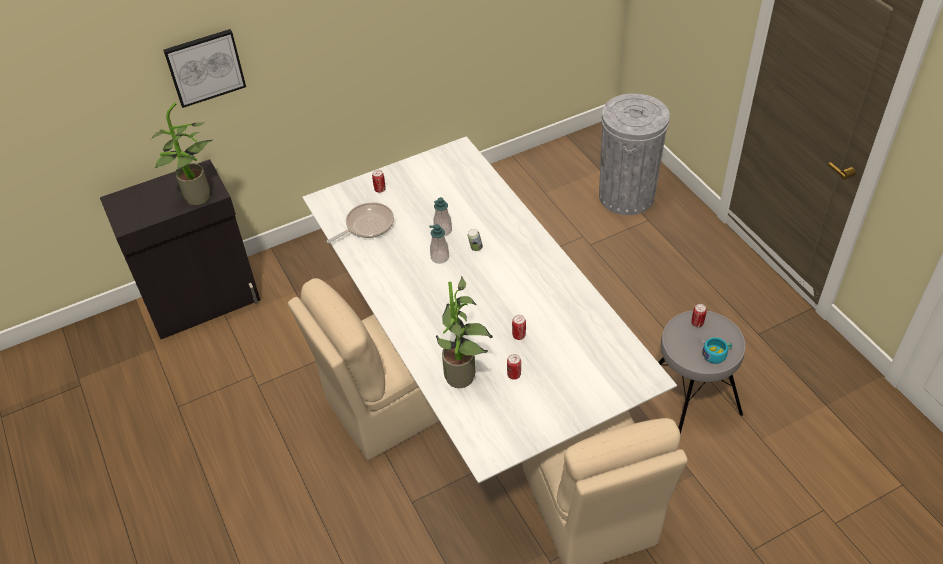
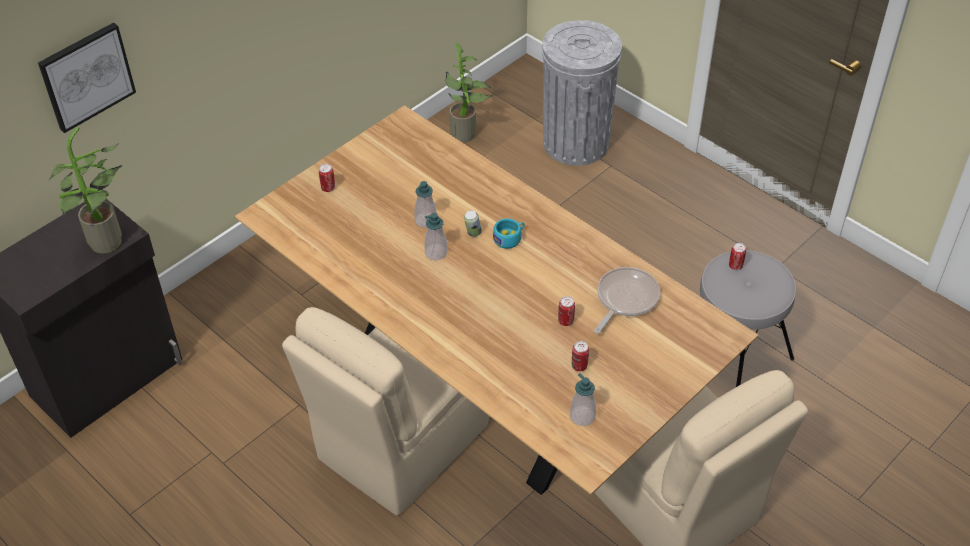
camera: 20 degrees left, 0 degrees up
(367, 225) = (332, 234): frying pan -> frying pan (625, 299)
(464, 377) = (525, 382): potted plant -> potted plant (467, 134)
(476, 375) = (486, 387): white dining table -> brown dining table
(498, 417) = (582, 416): none -> soap dispenser
(716, 354) = (769, 295): turquoise cup -> turquoise cup (510, 238)

